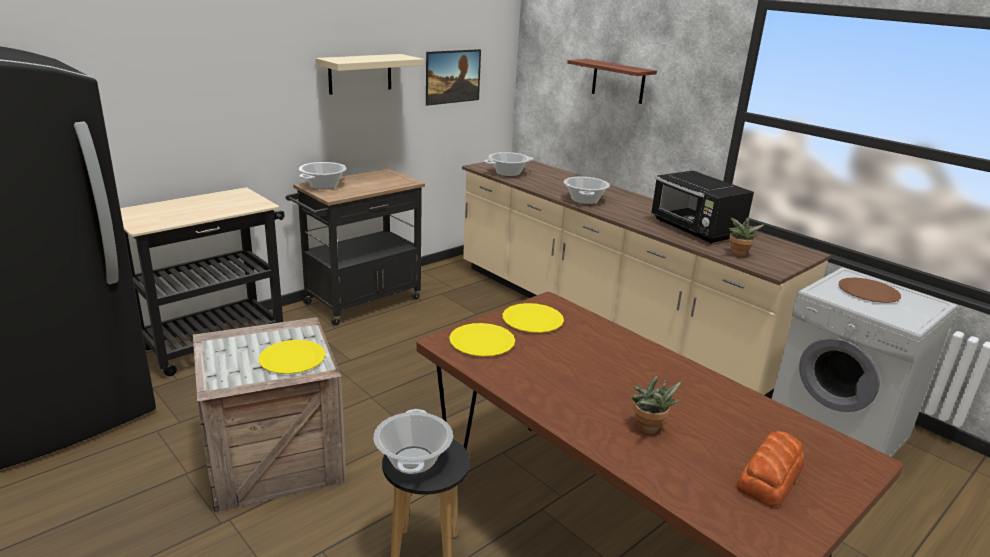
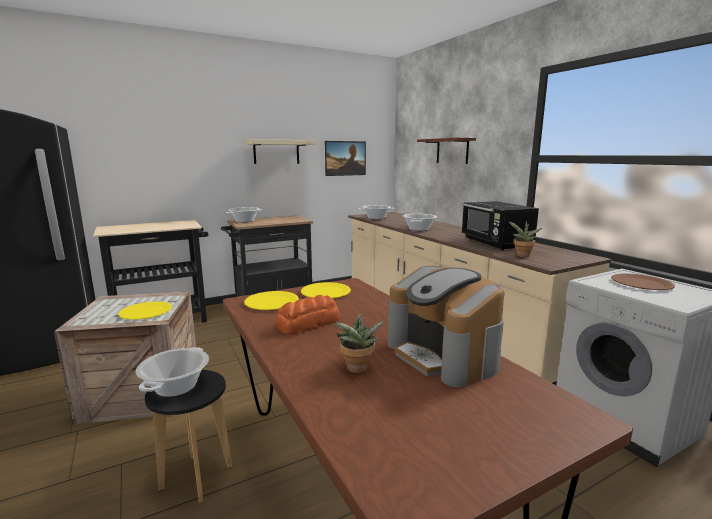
camera: 15 degrees right, 10 degrees down
(717, 402) = (443, 355): none -> coffee machine
(771, 477) = (457, 422): bread -> bread (309, 323)

